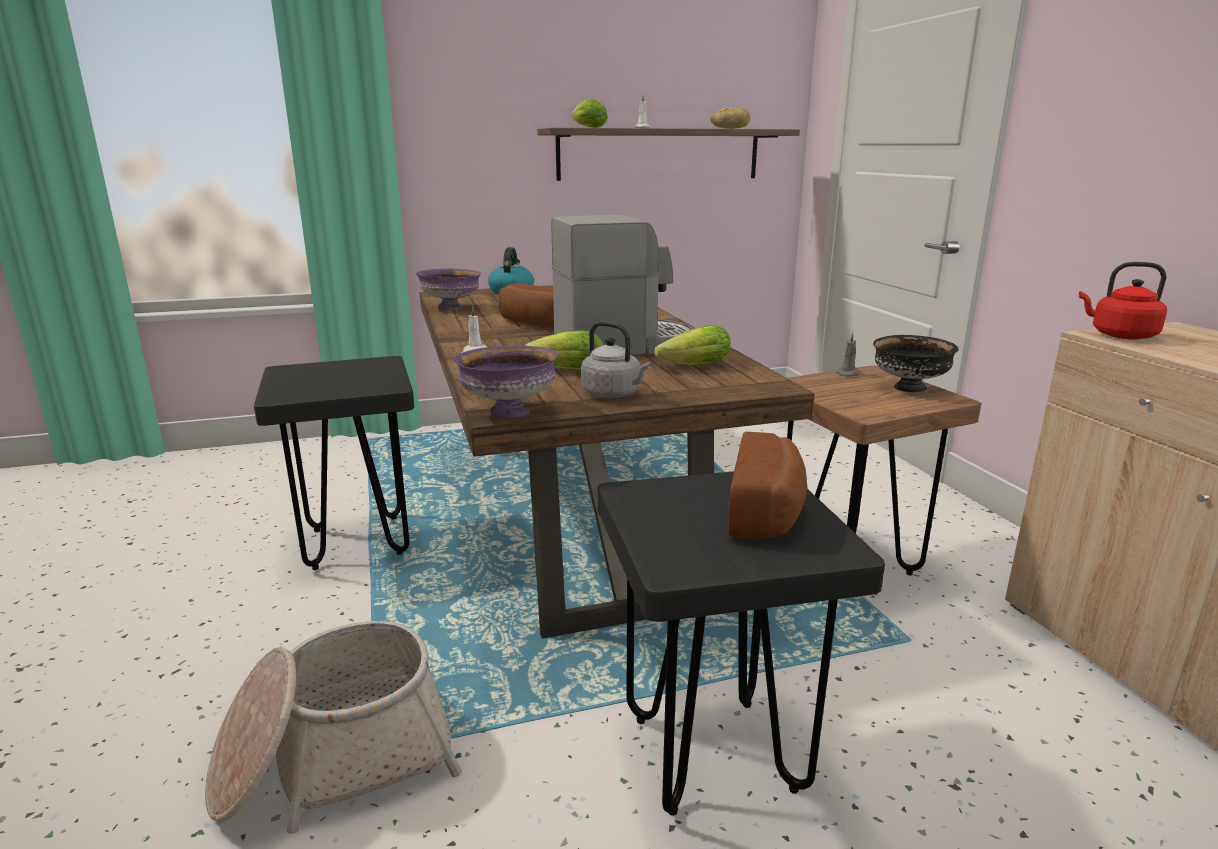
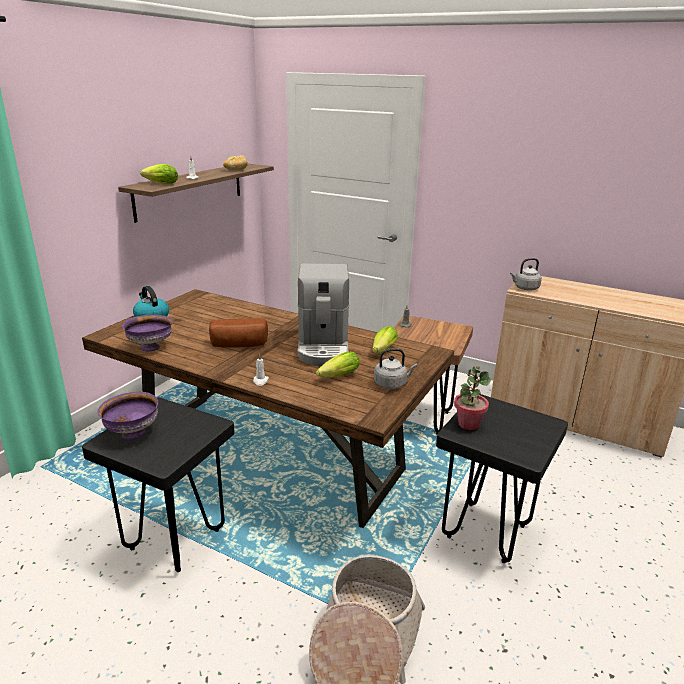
camera: 45 degrees left, 5 degrees up
(508, 412) = (376, 416): purple bowl -> purple bowl (132, 433)
(623, 345) = (323, 347): coffee machine -> coffee machine turned 150 degrees clockwise
(675, 492) = (468, 424): none -> potted plant
(768, 511) = (508, 417): bread -> none
(910, 388) = (440, 326): black bowl -> none
(1119, 335) = (525, 288): red kettle -> grey kettle

